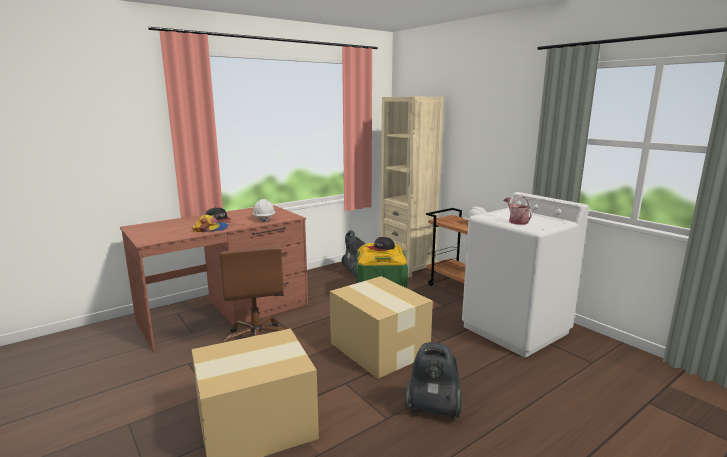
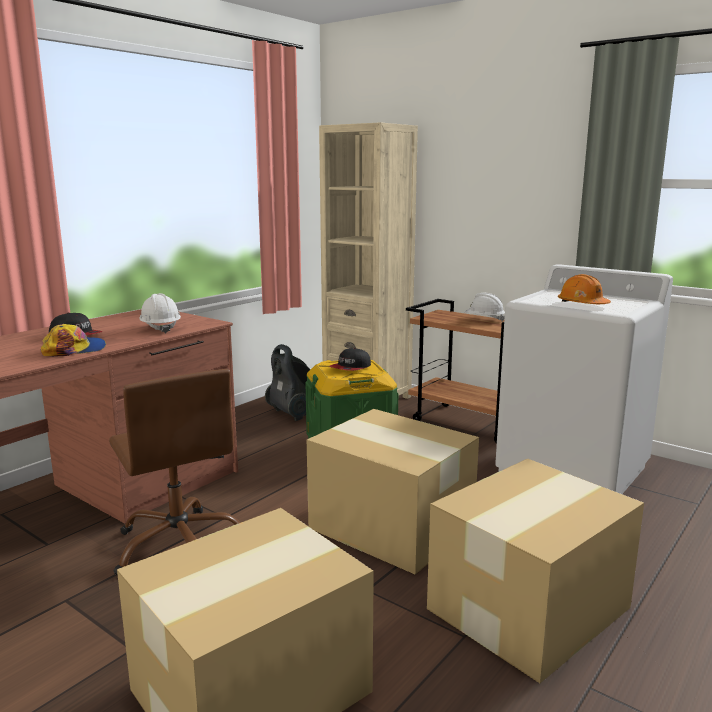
camera: 15 degrees left, 0 degrees up
(433, 409) = (526, 608): vacuum cleaner -> cardboard box
(516, 221) = (582, 304): watering can -> orange hard hat

